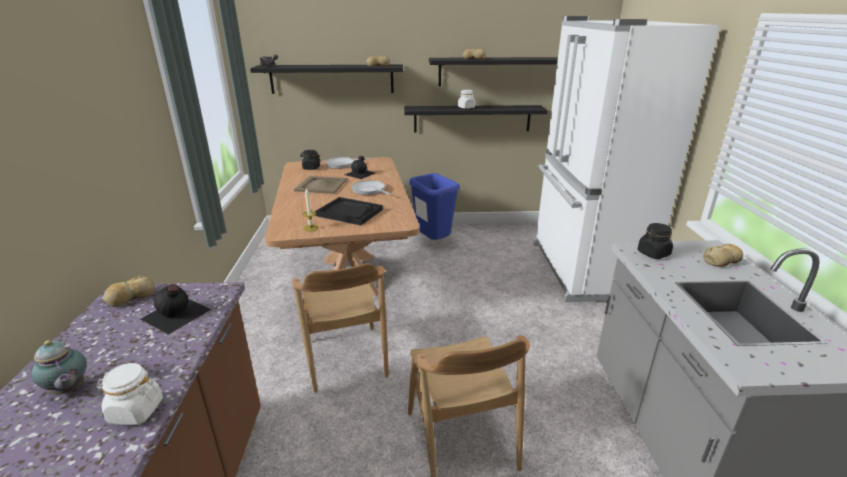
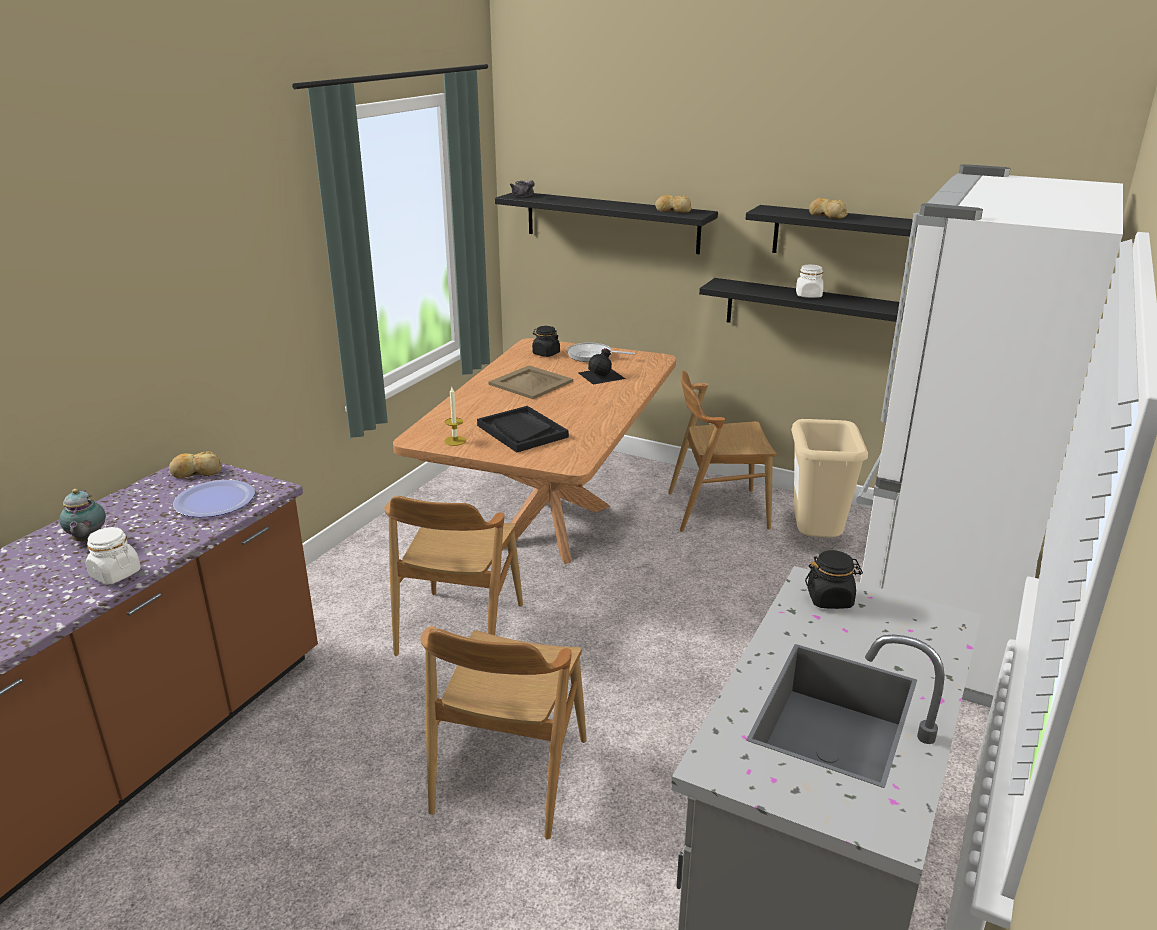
camera: 30 degrees right, 0 degrees up
(175, 314) = (214, 501): black bottle -> plate
(370, 190) = (584, 405): frying pan -> none
(433, 243) = (717, 510): blue trash can -> brown chair
(494, 245) = (815, 540): none -> beige trash can
(722, 260) = (926, 642): bread -> none

